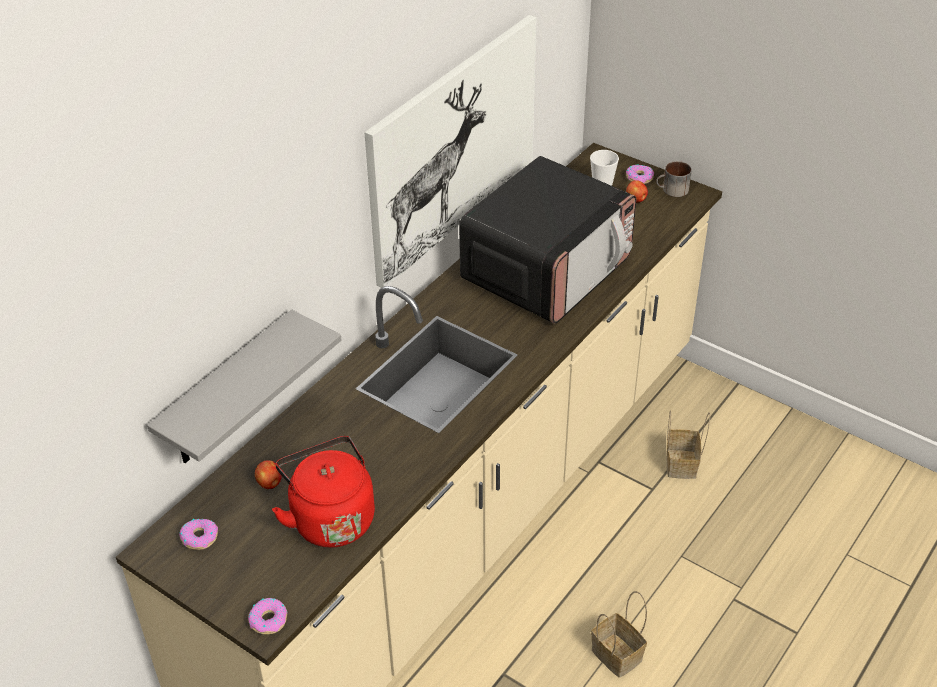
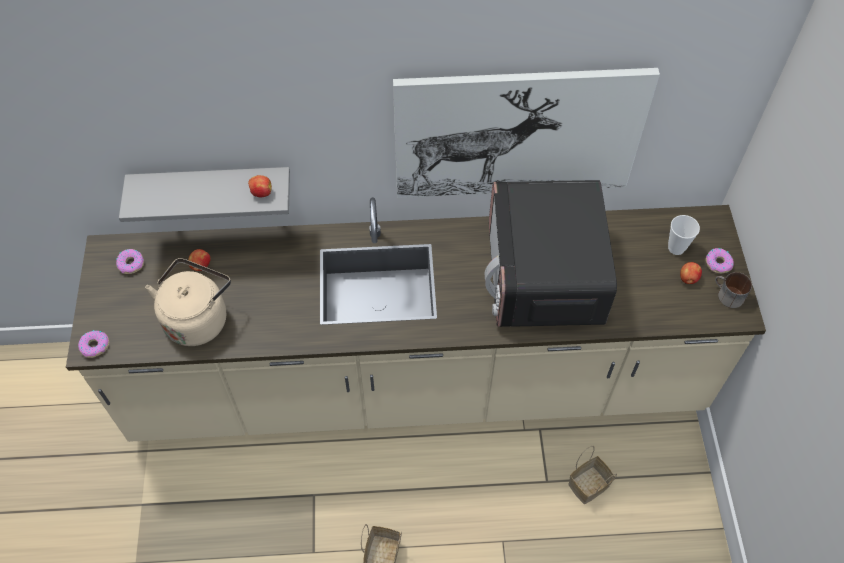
camera: 50 degrees right, 15 degrees up
(299, 341) = (261, 193): none -> apple
(330, 518) = (198, 318): red kettle -> beige kettle
(547, 271) = (543, 276): microwave -> microwave turned 90 degrees clockwise

